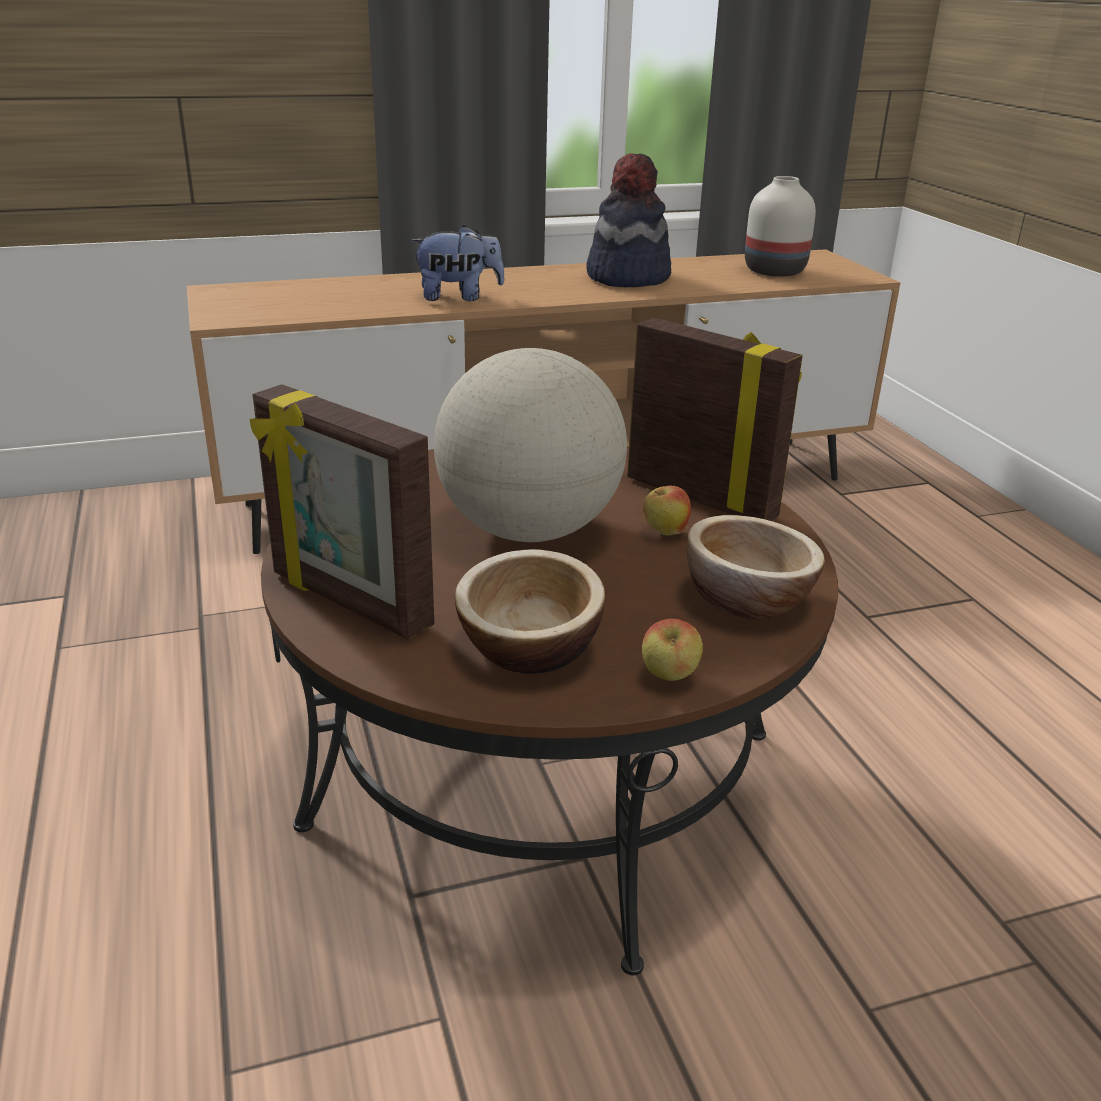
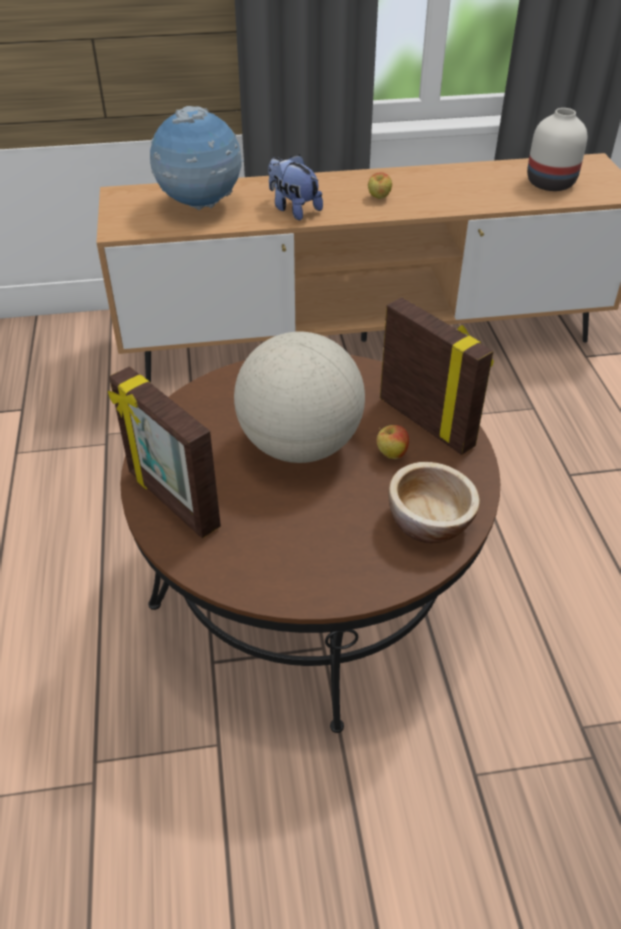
camera: 10 degrees right, 15 degrees up
(331, 297) = (200, 206): none -> globe
(458, 297) = (293, 209): plush toy -> plush toy turned 135 degrees counterclockwise
(529, 647) = (276, 550): bowl -> none
(627, 277) = (429, 187): hat -> none
(669, 677) = (357, 585): apple -> apple (379, 198)

